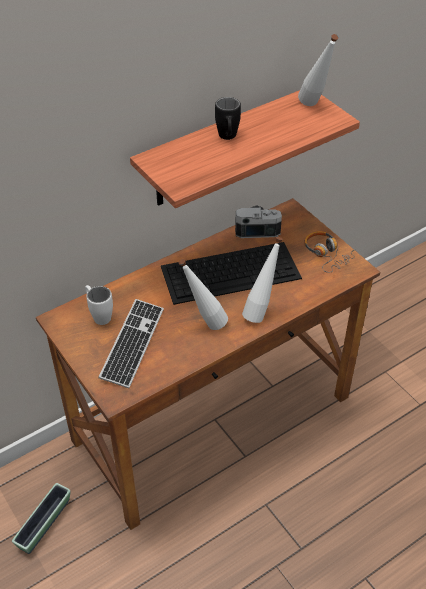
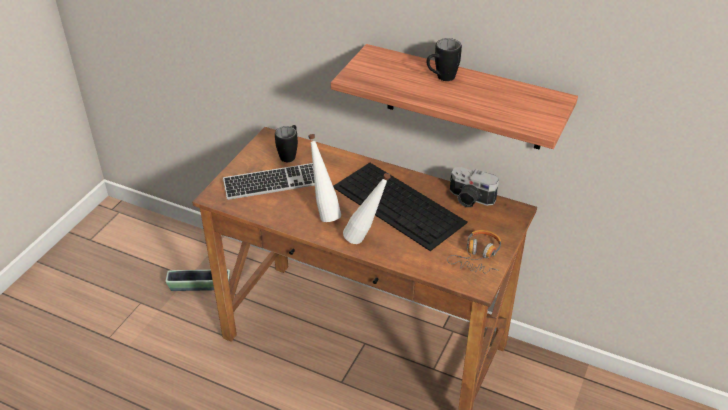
camera: 60 degrees right, 5 degrees down
(99, 315) = (290, 154): white mug -> black mug
(257, 228) = (470, 199): camera -> camera turned 150 degrees clockwise
(314, 107) = (544, 108): white bottle -> none

